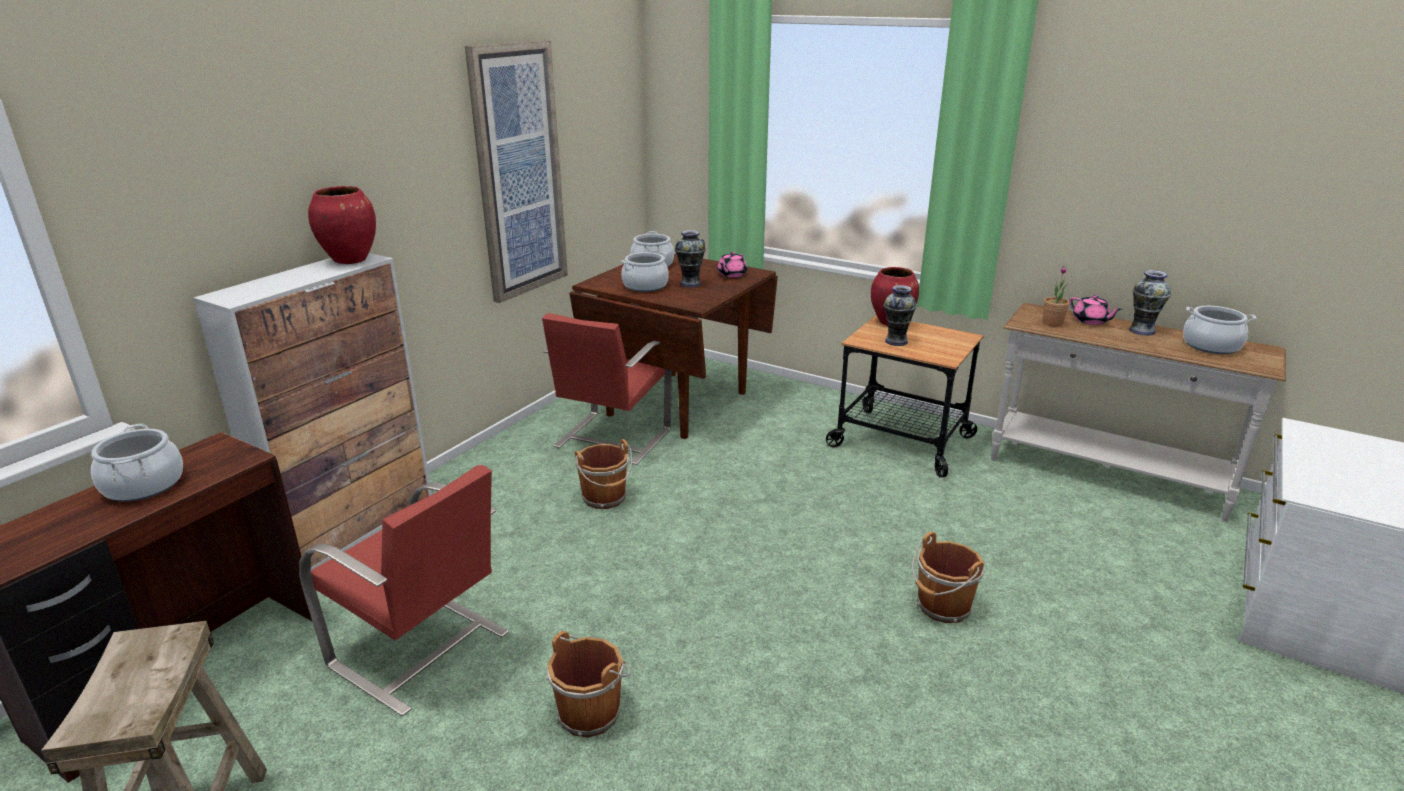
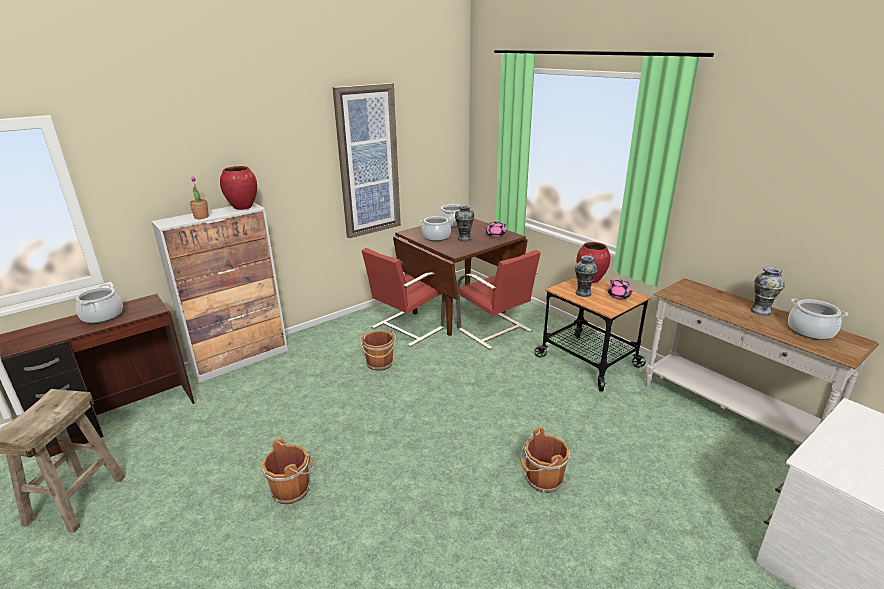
camera: 20 degrees right, 0 degrees up
(421, 651) = (231, 431): red chair -> red chair (495, 331)
(1052, 323) = (692, 296): potted plant -> potted plant (201, 217)
(1090, 321) = (725, 298): pink teapot -> pink teapot (619, 296)

